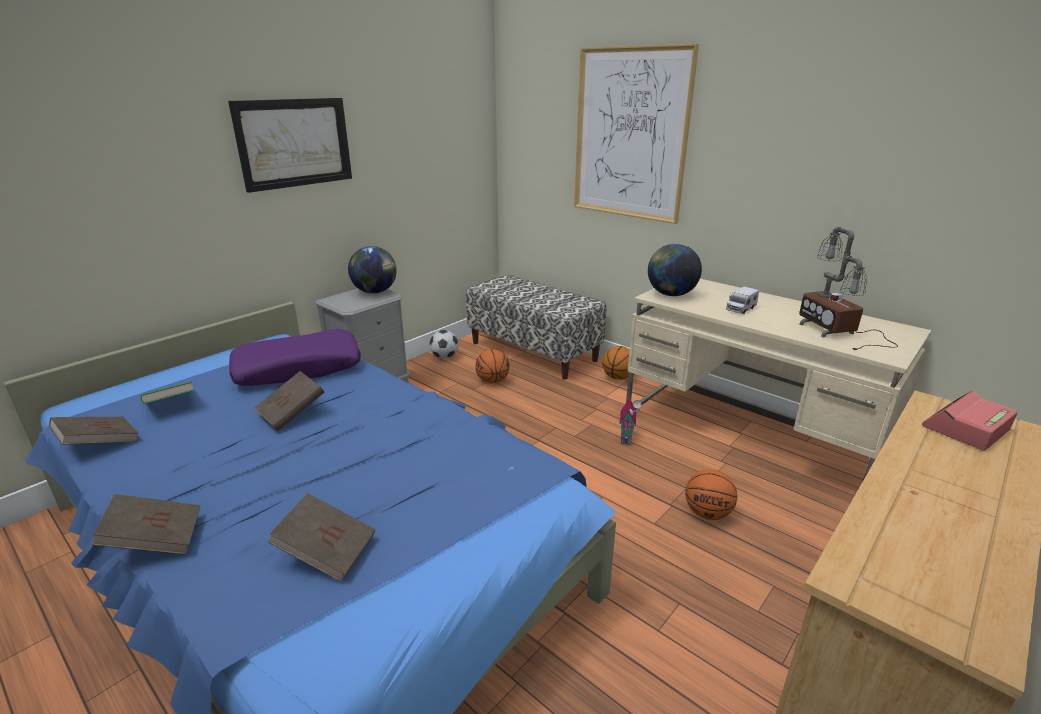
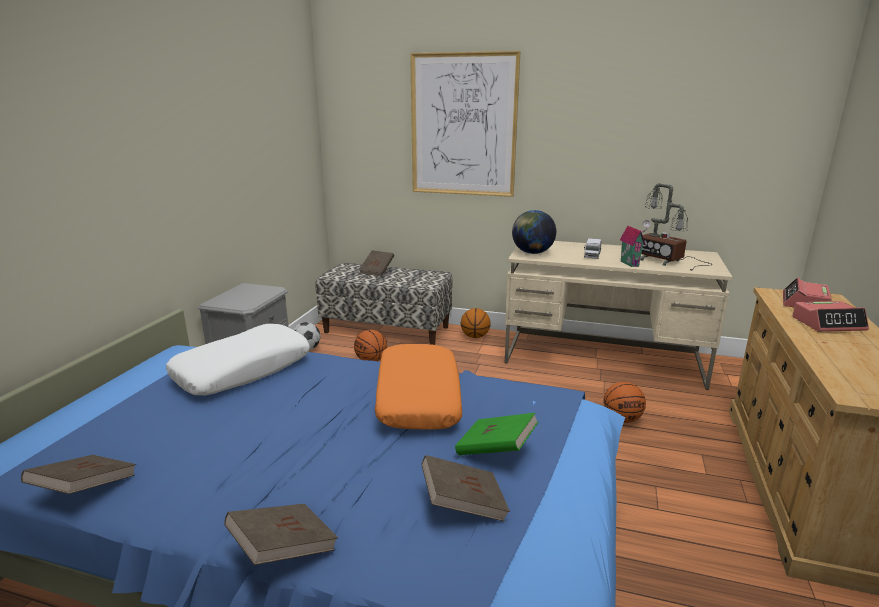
camera: 25 degrees left, 5 degrees down
(171, 405) = (132, 433): green book -> green book (496, 450)
(292, 414) = (287, 408): brown book -> brown book (377, 271)
(294, 143) = (172, 139): picture -> none
(298, 369) = (243, 370): purple pillow -> white pillow
(375, 292) = (255, 289): globe -> none
(406, 432) = (417, 398): none -> orange pillow
(627, 438) = (522, 381): toy house -> toy house (631, 263)
(961, 468) = (828, 324): none -> alarm clock

